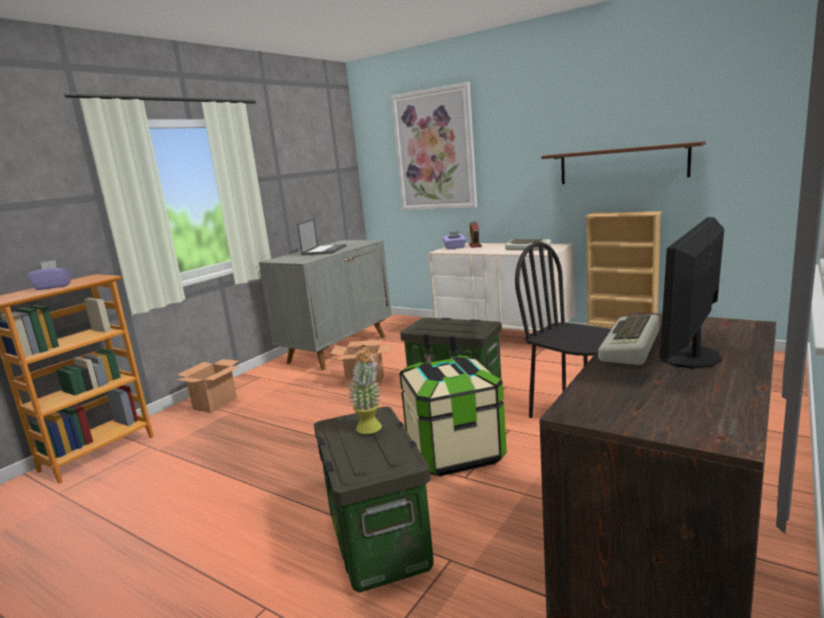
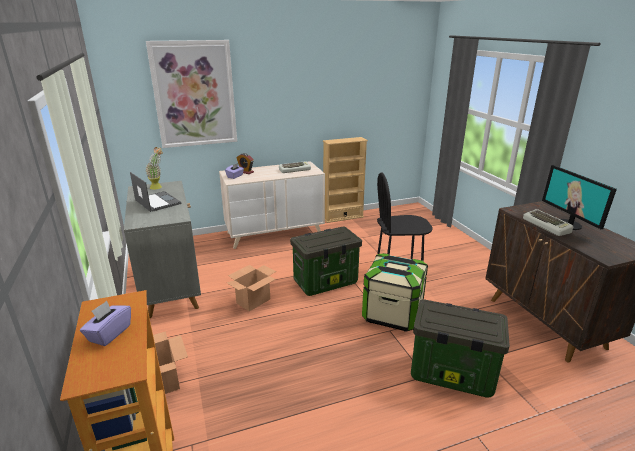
camera: 55 degrees left, 10 degrees up
(371, 430) = (451, 314): potted plant -> potted plant (158, 187)
(622, 164) = (339, 108): brown shelf -> none

